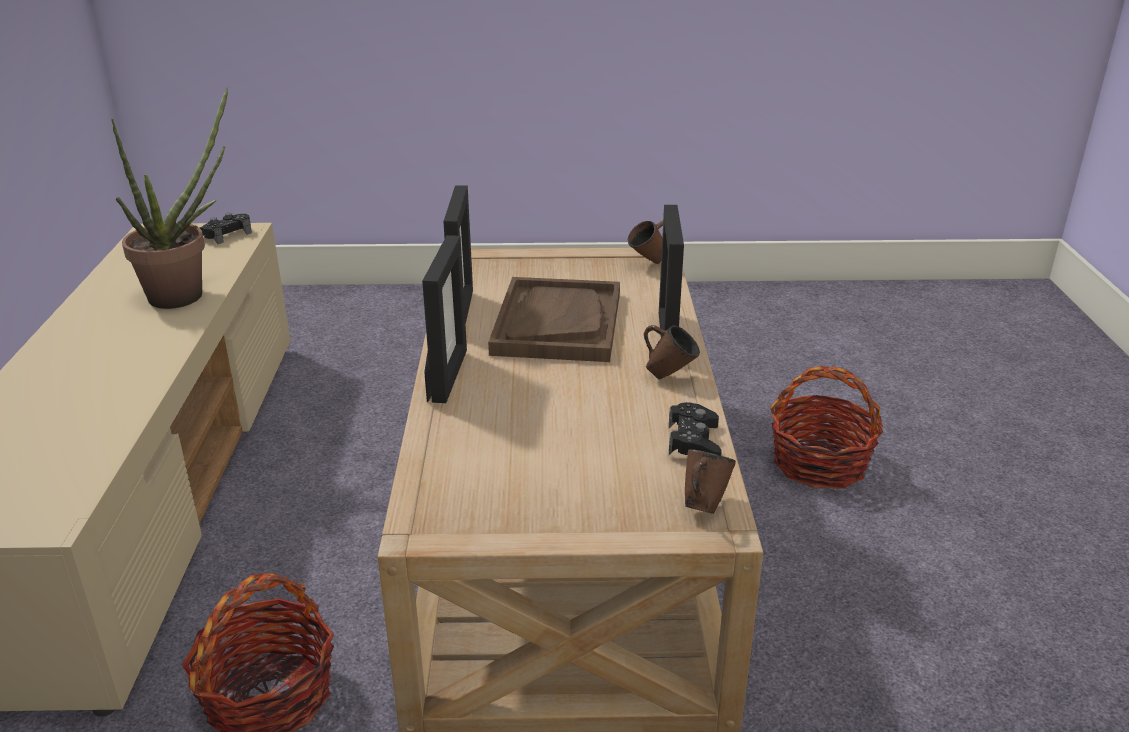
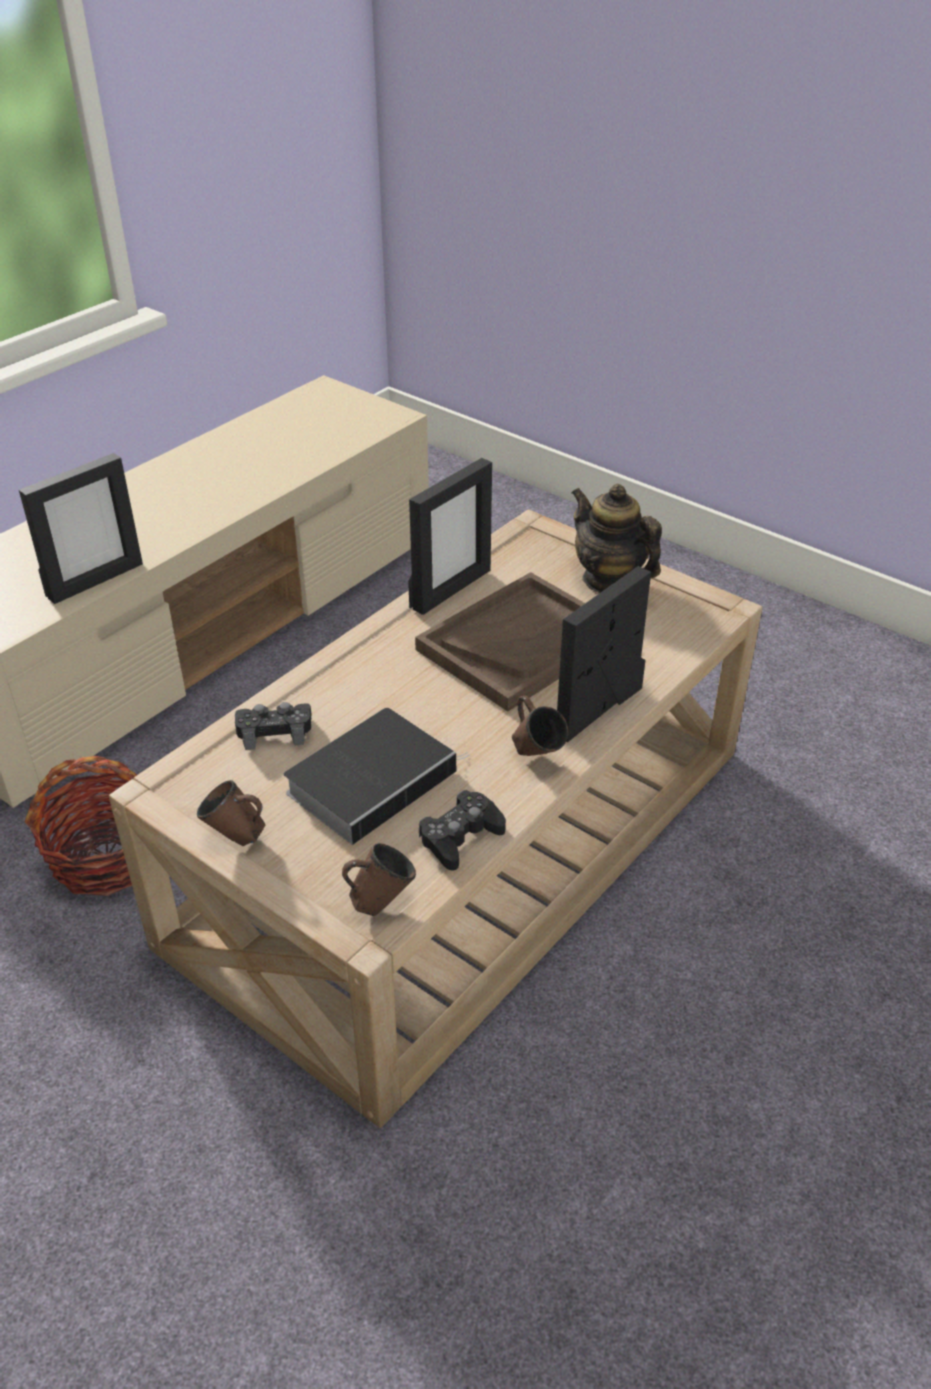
camera: 40 degrees right, 10 degrees up
(187, 293) = (276, 470): potted plant -> none
(226, 235) = (374, 415): black game controller -> black game controller (274, 731)
(447, 375) = (355, 653): picture frame -> picture frame (95, 580)
(563, 266) = (609, 579): none -> teapot
(580, 440) = (374, 779): none -> book
(649, 263) = (701, 614): brown mug -> brown mug (236, 838)
(819, 464) = (786, 932): basket -> none

